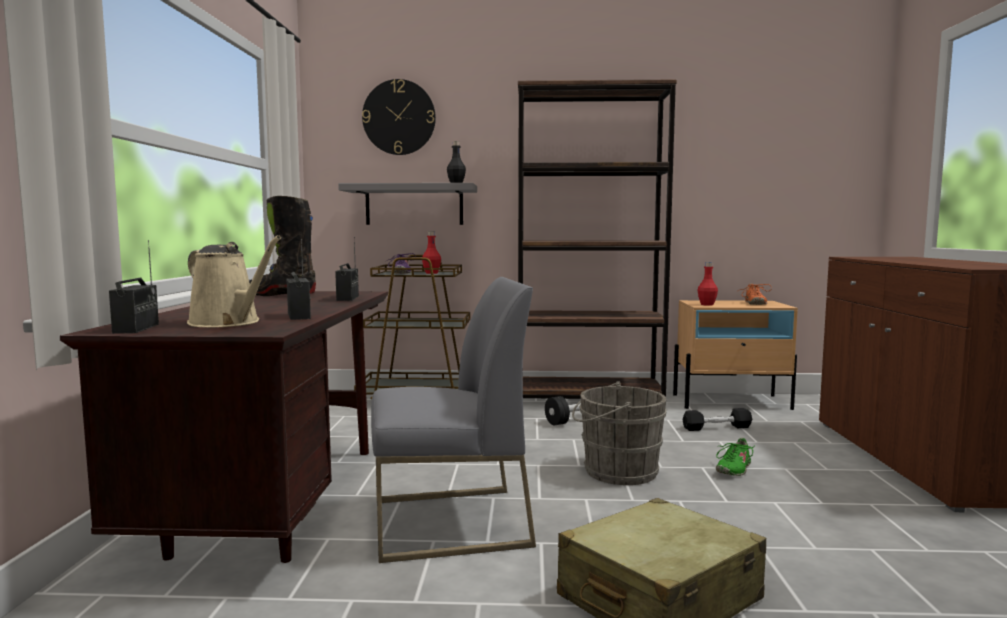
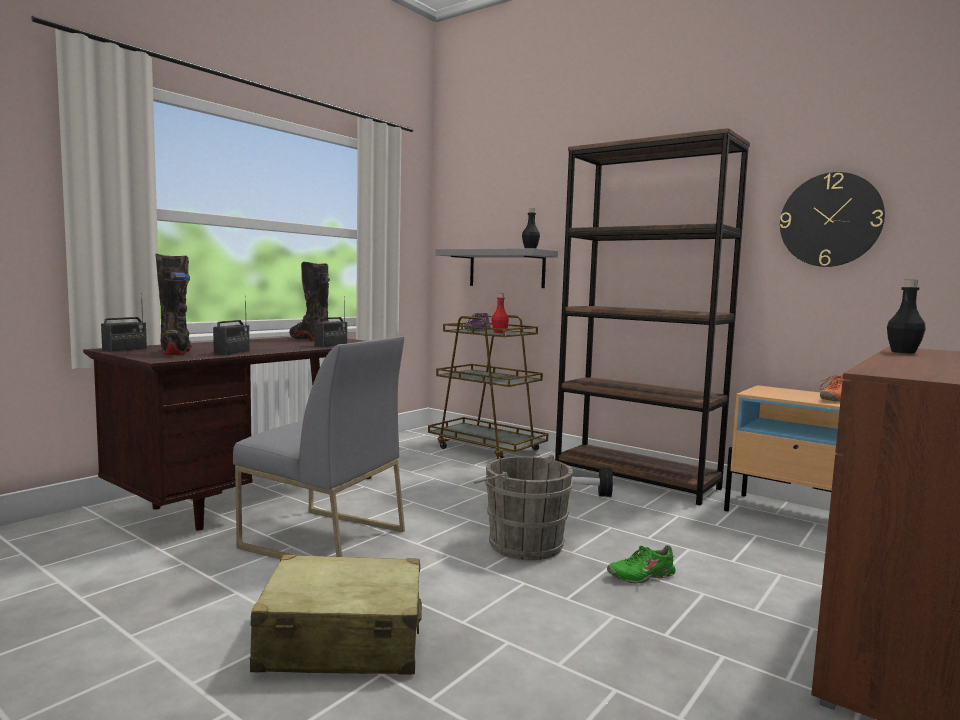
camera: 35 degrees right, 0 degrees up
(228, 323) = (176, 352): beige watering can -> black boot
(399, 117) = (499, 188): wall clock -> wall clock (830, 220)
(707, 304) = (765, 393): red bottle -> none
(716, 428) = (716, 536): black dumbbell -> none
(870, 258) = (903, 352): none -> black bottle

